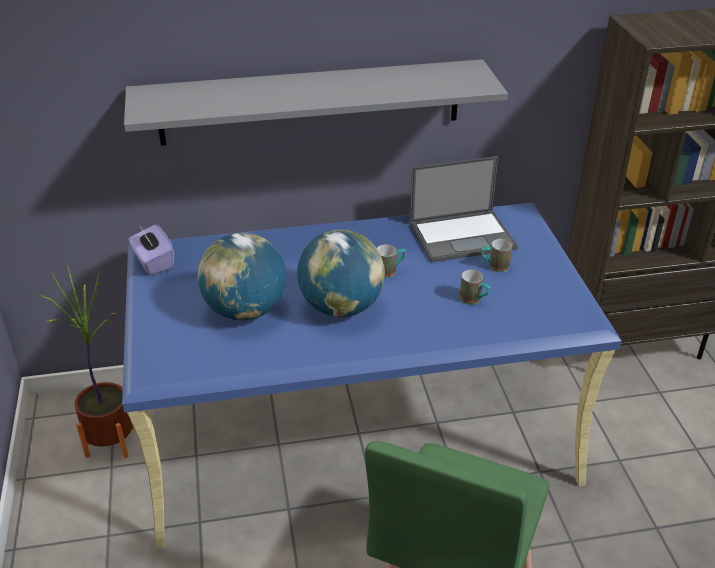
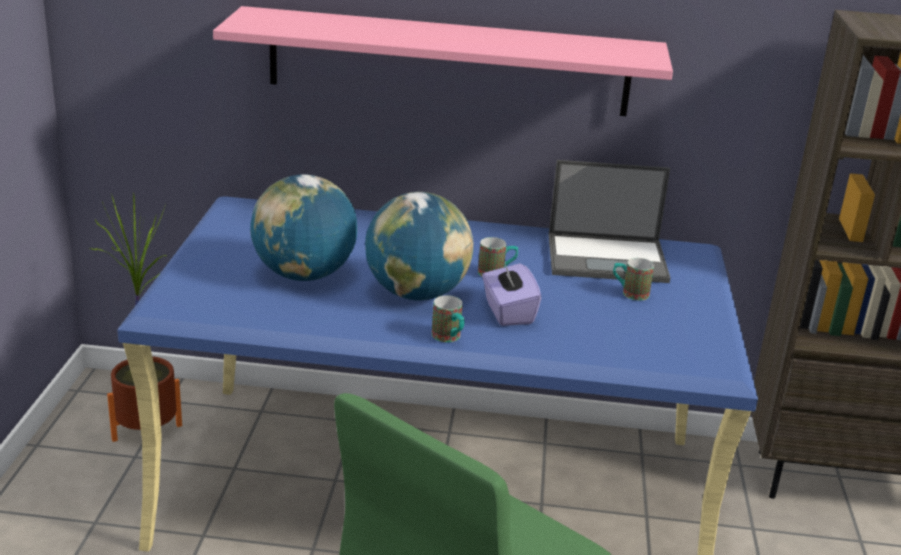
camera: 15 degrees right, 10 degrees down
(153, 262) = (231, 215): purple tissue box -> purple tissue box (508, 312)
(310, 102) = (448, 62): grey shelf -> pink shelf
(474, 300) = (584, 319): mug -> mug (449, 338)

